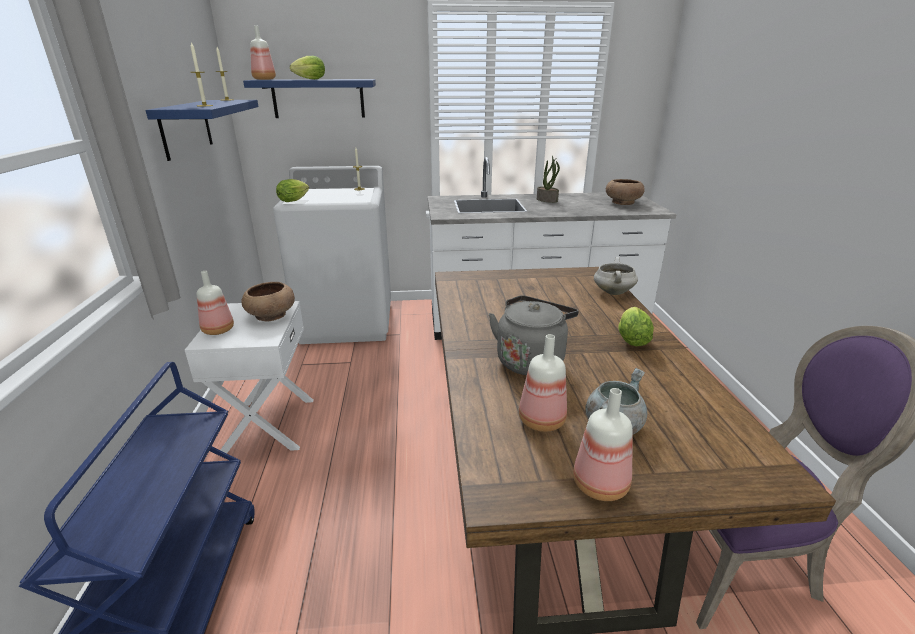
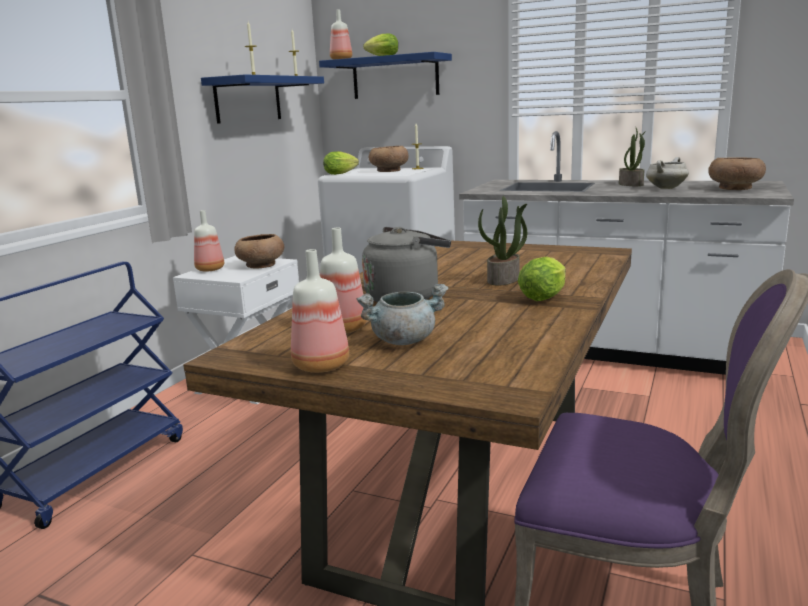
camera: 30 degrees right, 10 degrees down
(337, 194) = (388, 171): none -> brown bowl
(573, 321) = (504, 280): none -> potted plant
(612, 292) = (596, 266): white cooking pot -> white cooking pot (666, 188)

